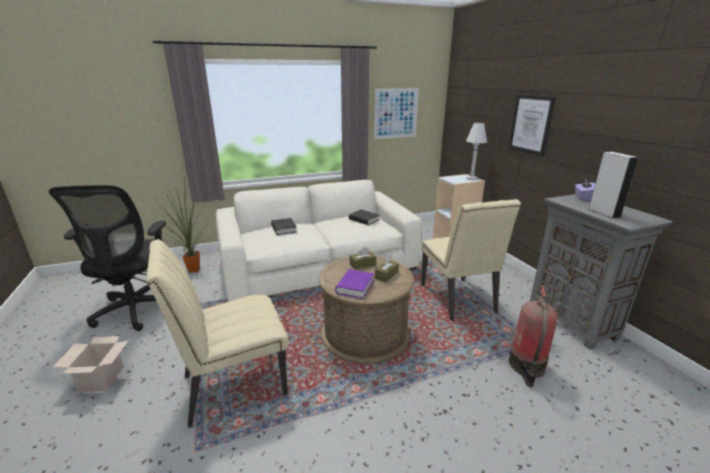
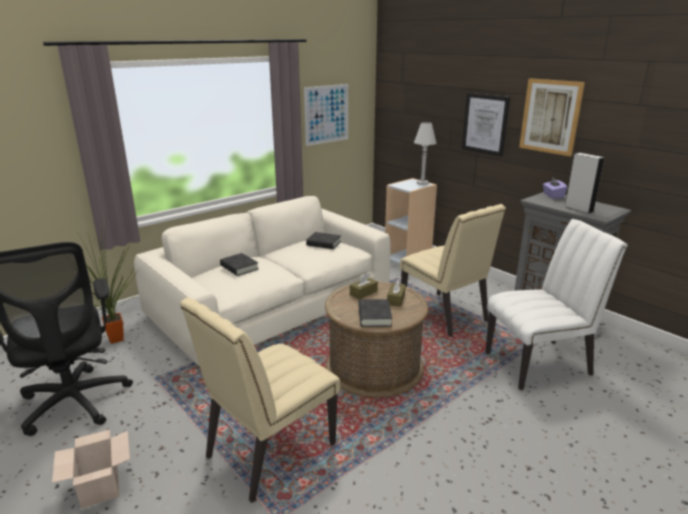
camera: 20 degrees left, 0 degrees up
(355, 287) = (374, 316): purple book -> black book
(527, 367) = (537, 364): fire extinguisher -> white chair
(594, 116) = (550, 116): none -> picture

